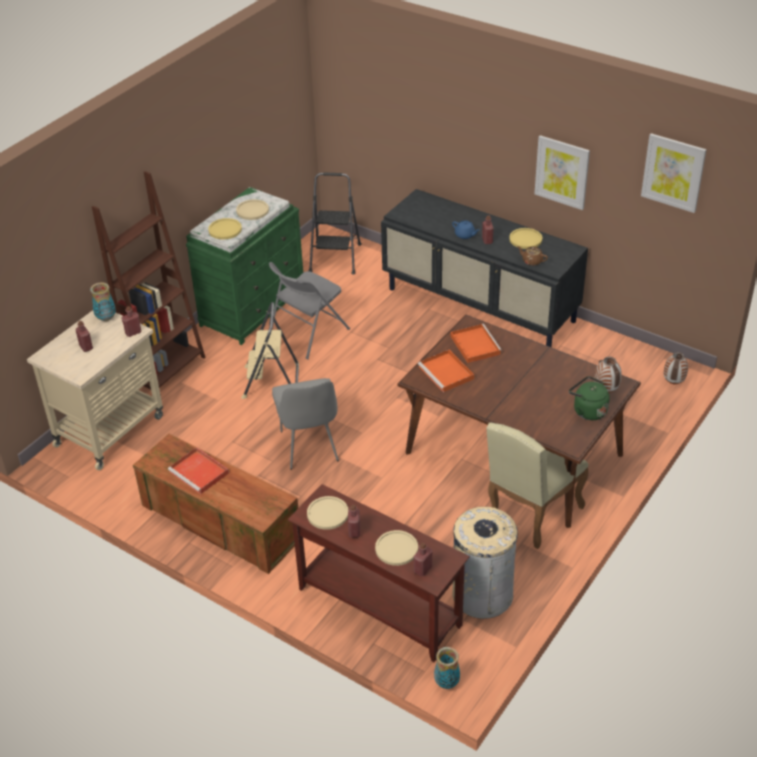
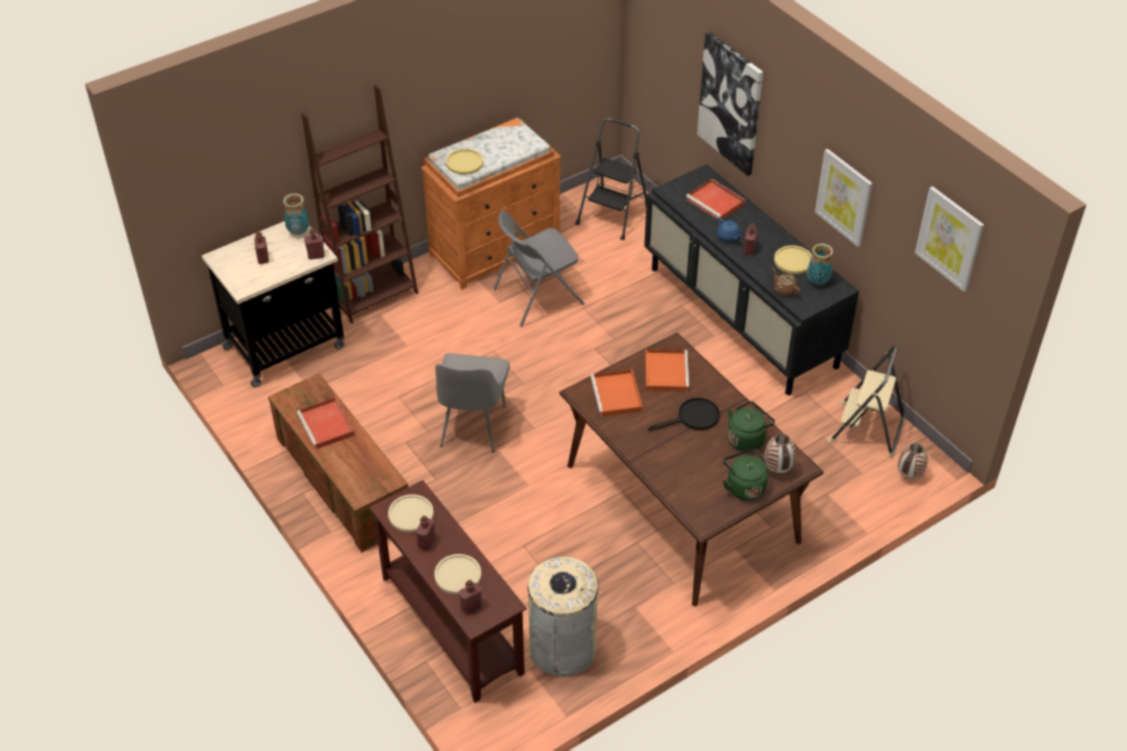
camera: 20 degrees right, 5 degrees up
(110, 430) = (285, 347): beige cart -> black cart
(252, 210) = (505, 147): beige plate -> none
(253, 308) = (495, 250): green dresser -> orange dresser
(273, 381) = (474, 341): beige step ladder -> beige step ladder (869, 430)
(434, 127) = (730, 103): none -> picture
(440, 213) = (716, 202): none -> red tray
(446, 683) = (475, 729): vase -> vase (817, 282)
(517, 372) = (692, 418): none -> black frying pan
(530, 514) = (661, 577): beige chair -> none
(568, 375) = (747, 439): none -> green kettle

